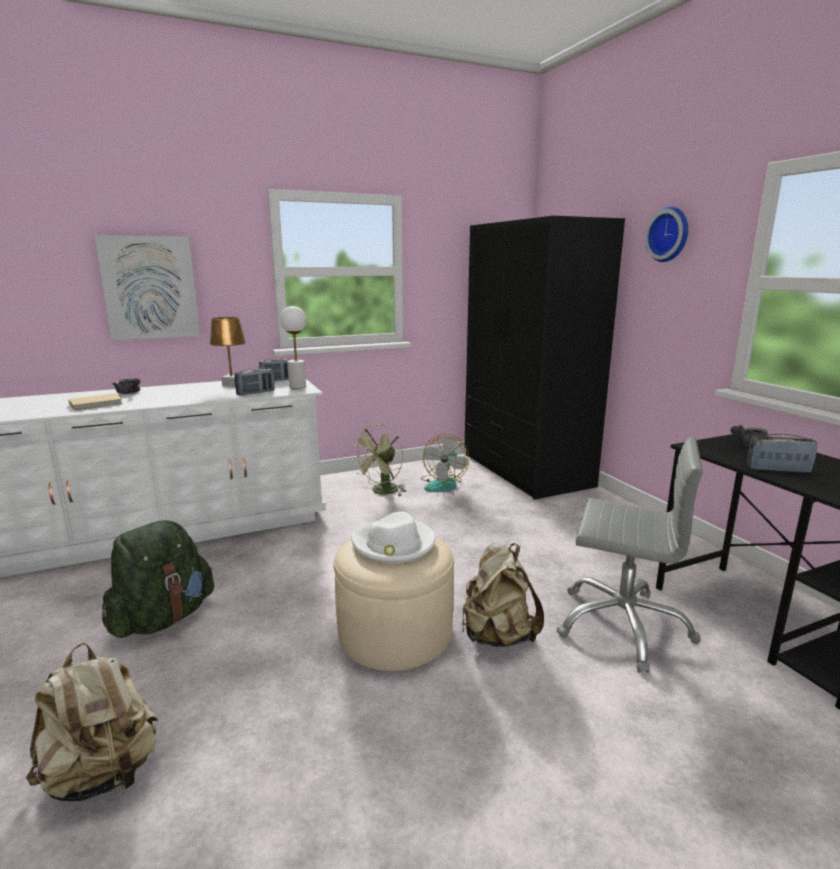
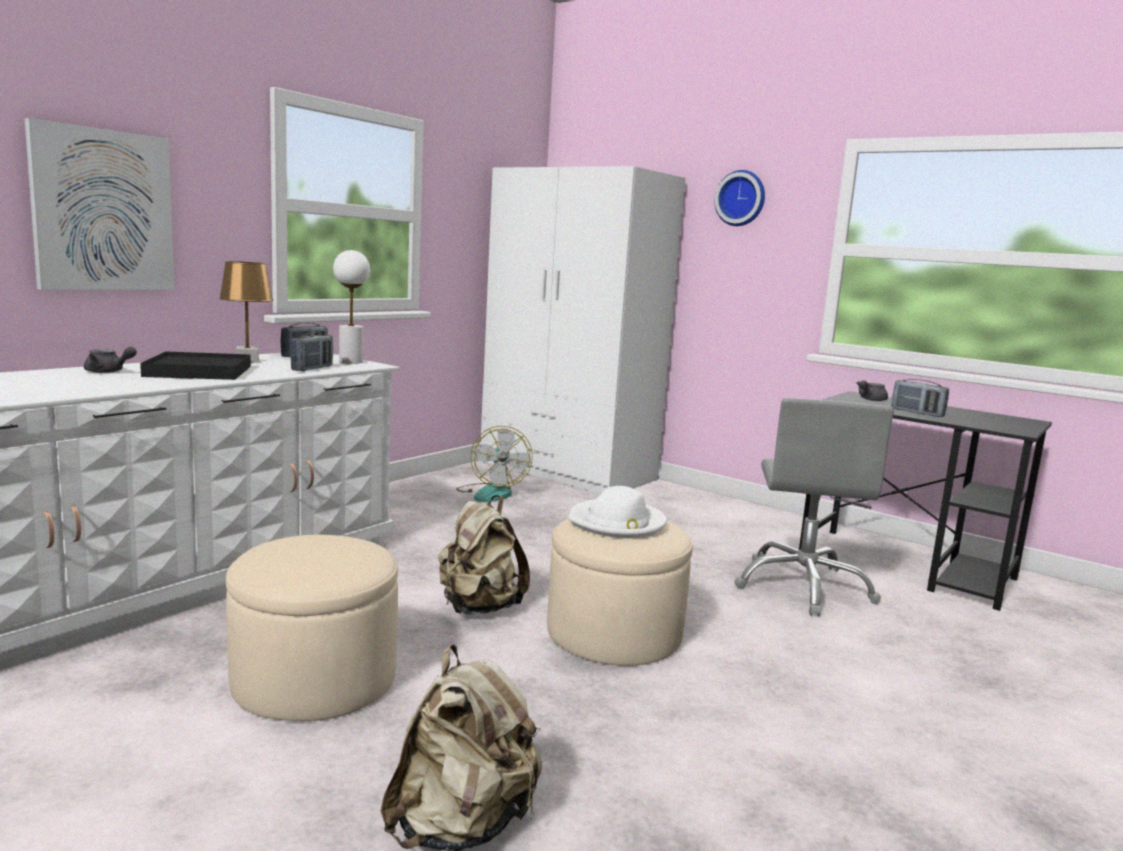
camera: 30 degrees left, 5 degrees down
(97, 404) = (93, 384): beige book -> none
(163, 618) = (314, 678): green backpack -> beige ottoman
(180, 394) = (198, 371): none -> black tray
(382, 492) = (427, 509): green fan -> none
(497, 636) = (713, 615): beige backpack -> beige backpack (479, 608)
(525, 470) = (567, 471): black wardrobe -> white wardrobe
(622, 625) = (803, 586): grey office chair -> grey office chair turned 105 degrees clockwise
(778, 469) = (917, 413): radio -> radio turned 120 degrees counterclockwise

